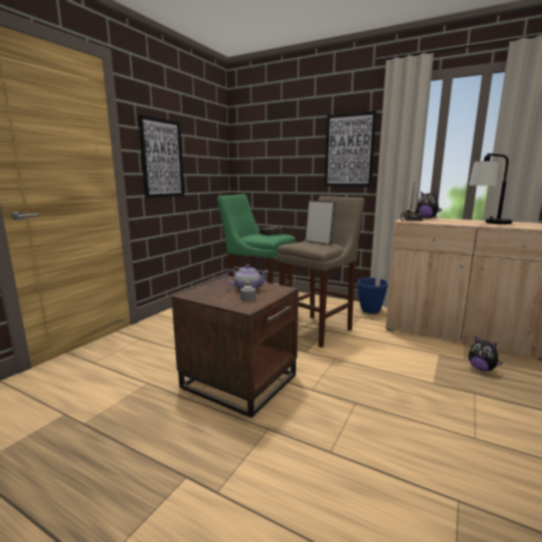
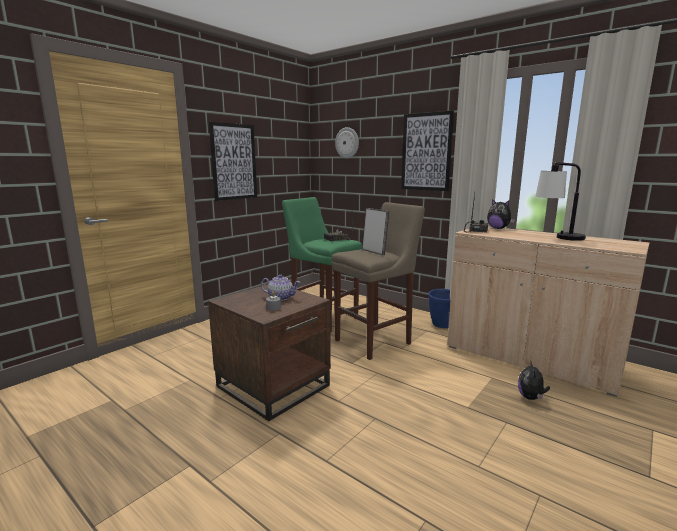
camera: 10 degrees right, 0 degrees up
(268, 143) = (347, 143): none -> wall clock
(481, 369) = (531, 398): plush toy -> plush toy turned 45 degrees clockwise

